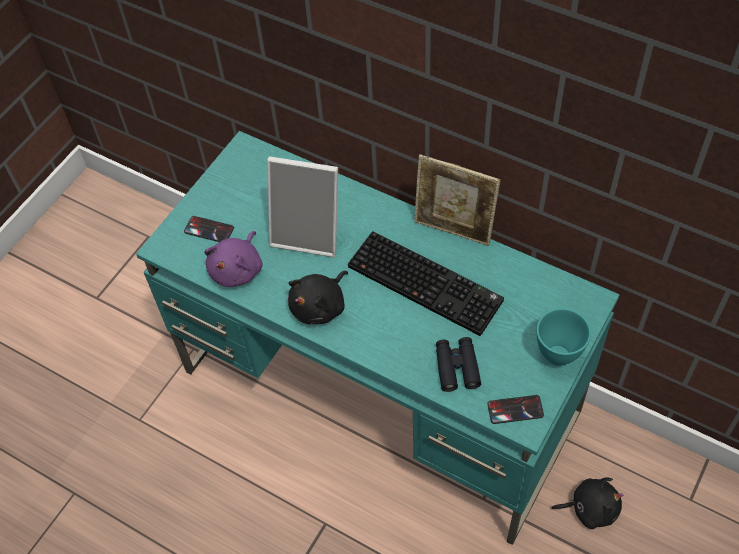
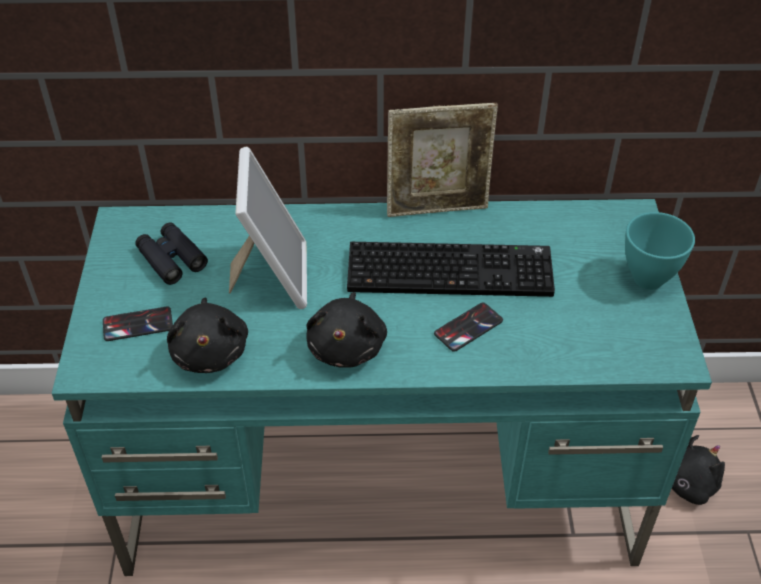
camera: 35 degrees left, 10 degrees down
(238, 269) = (210, 351): purple plush toy -> black plush toy
(309, 233) = (271, 276): picture frame -> picture frame turned 75 degrees counterclockwise
(457, 367) = (556, 338): black binoculars -> black binoculars (171, 259)
(515, 409) = (653, 351): phone -> phone (468, 327)

